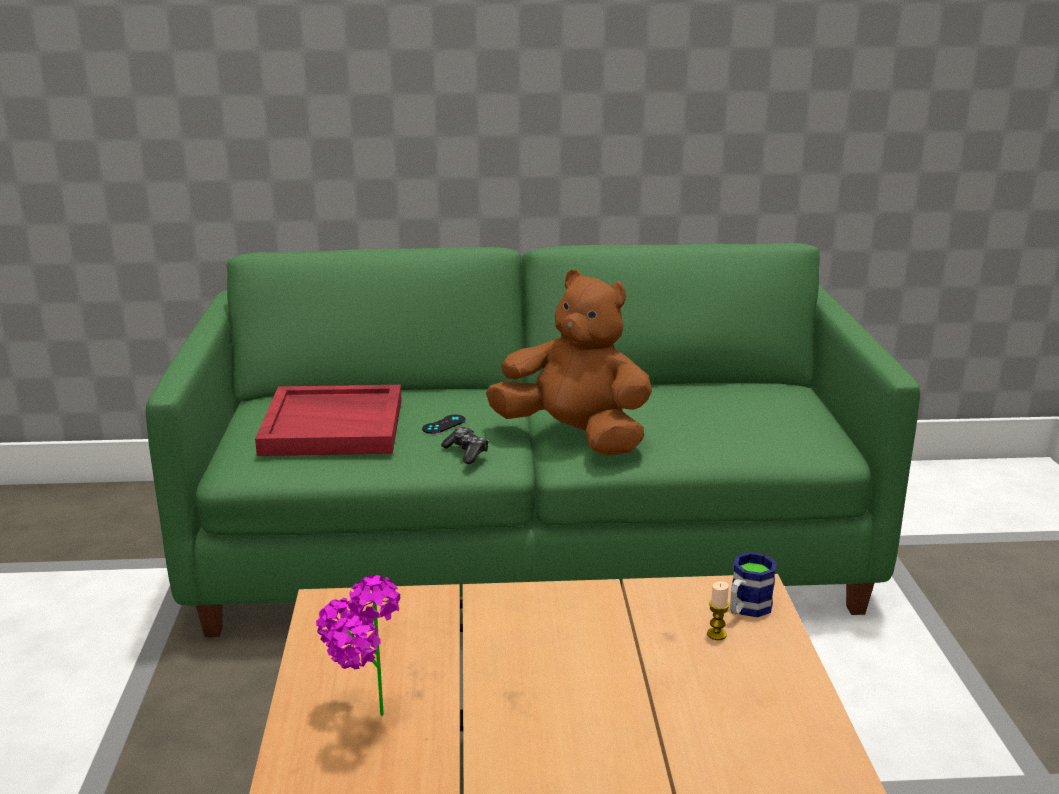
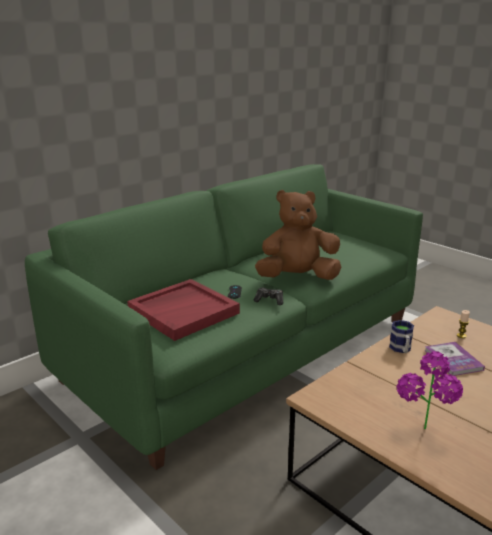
camera: 40 degrees left, 0 degrees up
(620, 659) = (453, 360): none -> book
(746, 609) = (452, 322): mug -> mug (401, 349)

